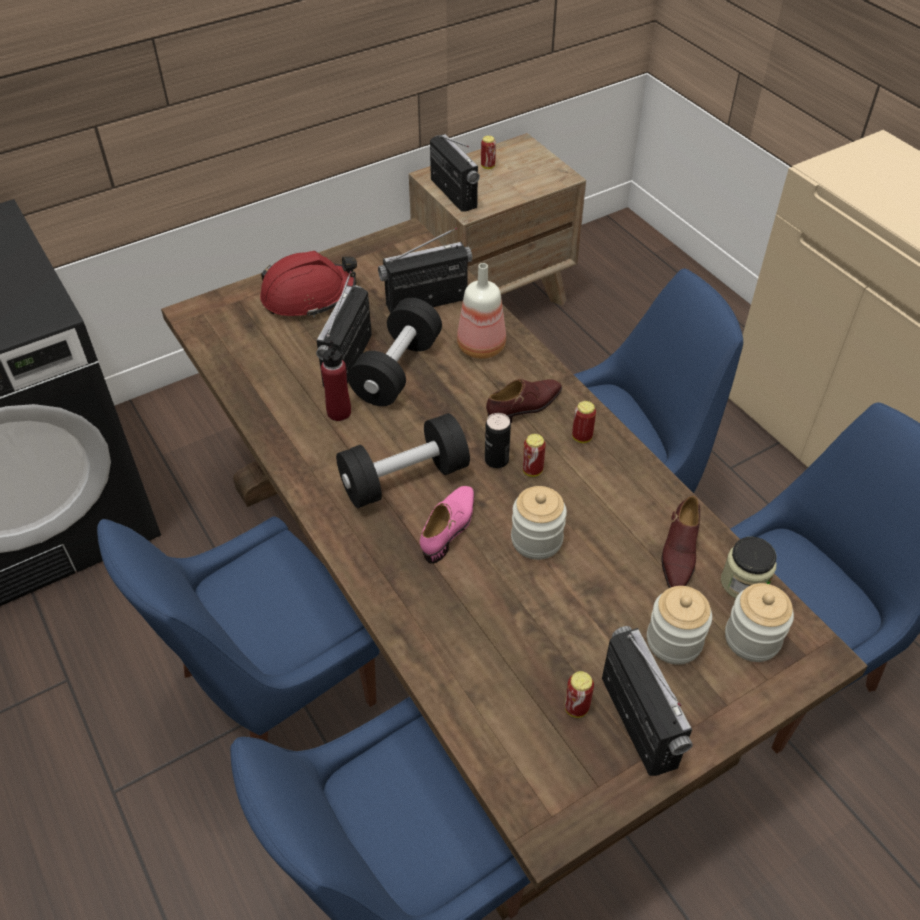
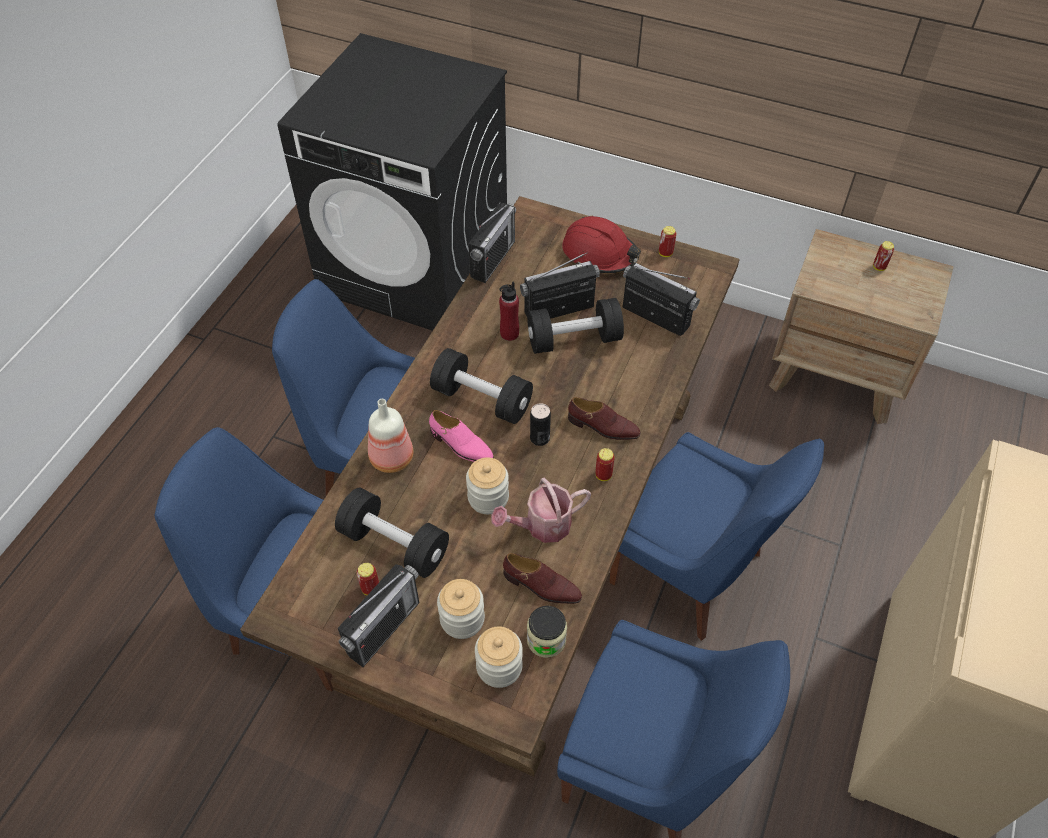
camera: 55 degrees right, 5 degrees up
(450, 527) = (461, 445): pink shoe -> pink shoe turned 45 degrees clockwise
(453, 193) = (822, 266): radio -> radio (493, 259)
(482, 347) = (639, 372): bottle -> bottle (391, 459)
(532, 470) = (547, 463): can -> can (665, 253)
(533, 654) = (394, 544): none -> black dumbbell
(606, 515) = (542, 526): none -> watering can
(678, 553) = (541, 586): brown shoe -> brown shoe turned 135 degrees counterclockwise

